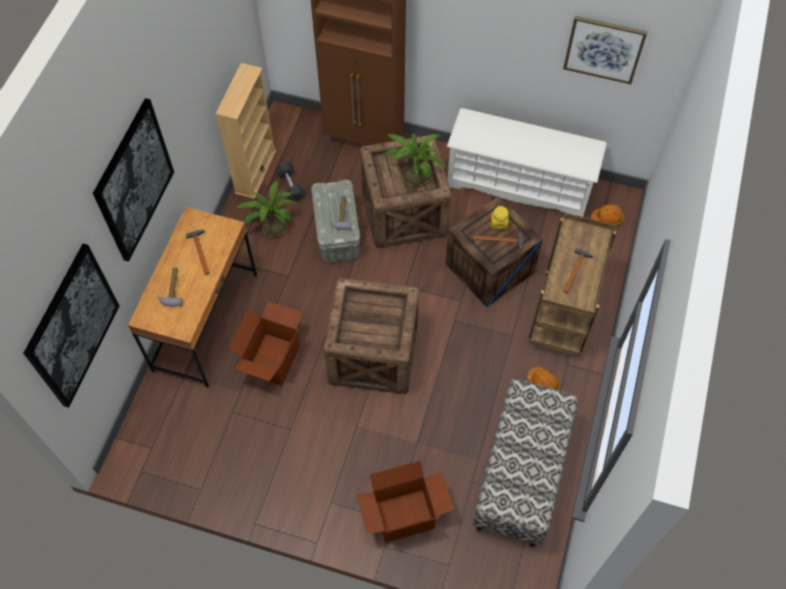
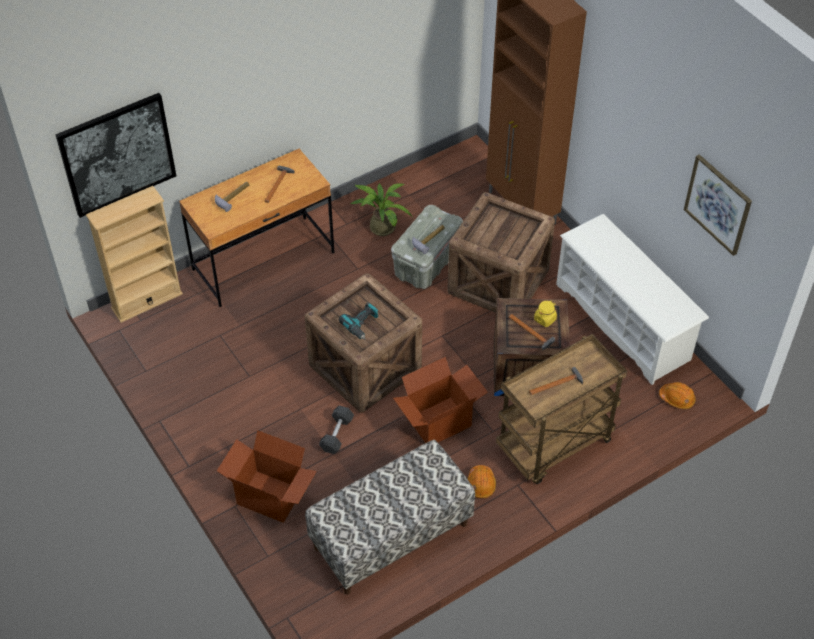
camera: 40 degrees right, 10 degrees down
(134, 181) = (242, 82): picture -> none
(255, 172) = (408, 178): beige bookcase -> beige bookcase (146, 301)
(272, 359) = (285, 319): cardboard box -> cardboard box (438, 421)
(290, 186) = (425, 205): grey dumbbell -> grey dumbbell (337, 434)
(376, 325) = (362, 325): none -> power drill
(413, 175) = (506, 238): potted plant -> none

